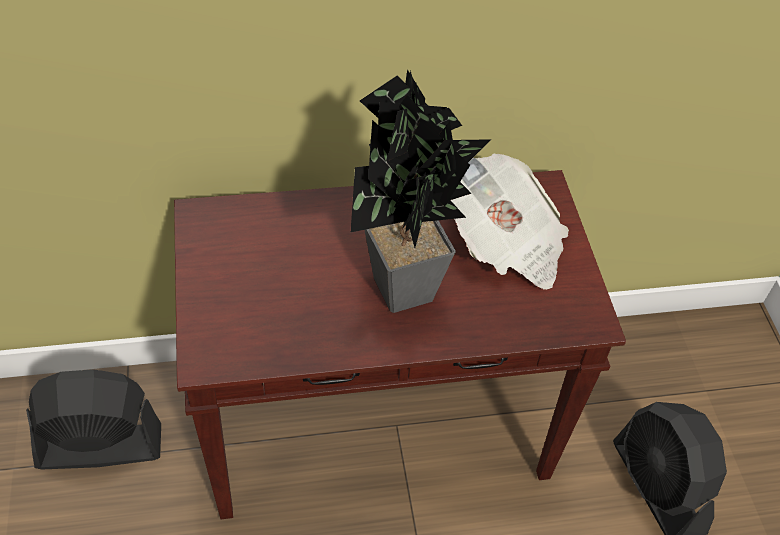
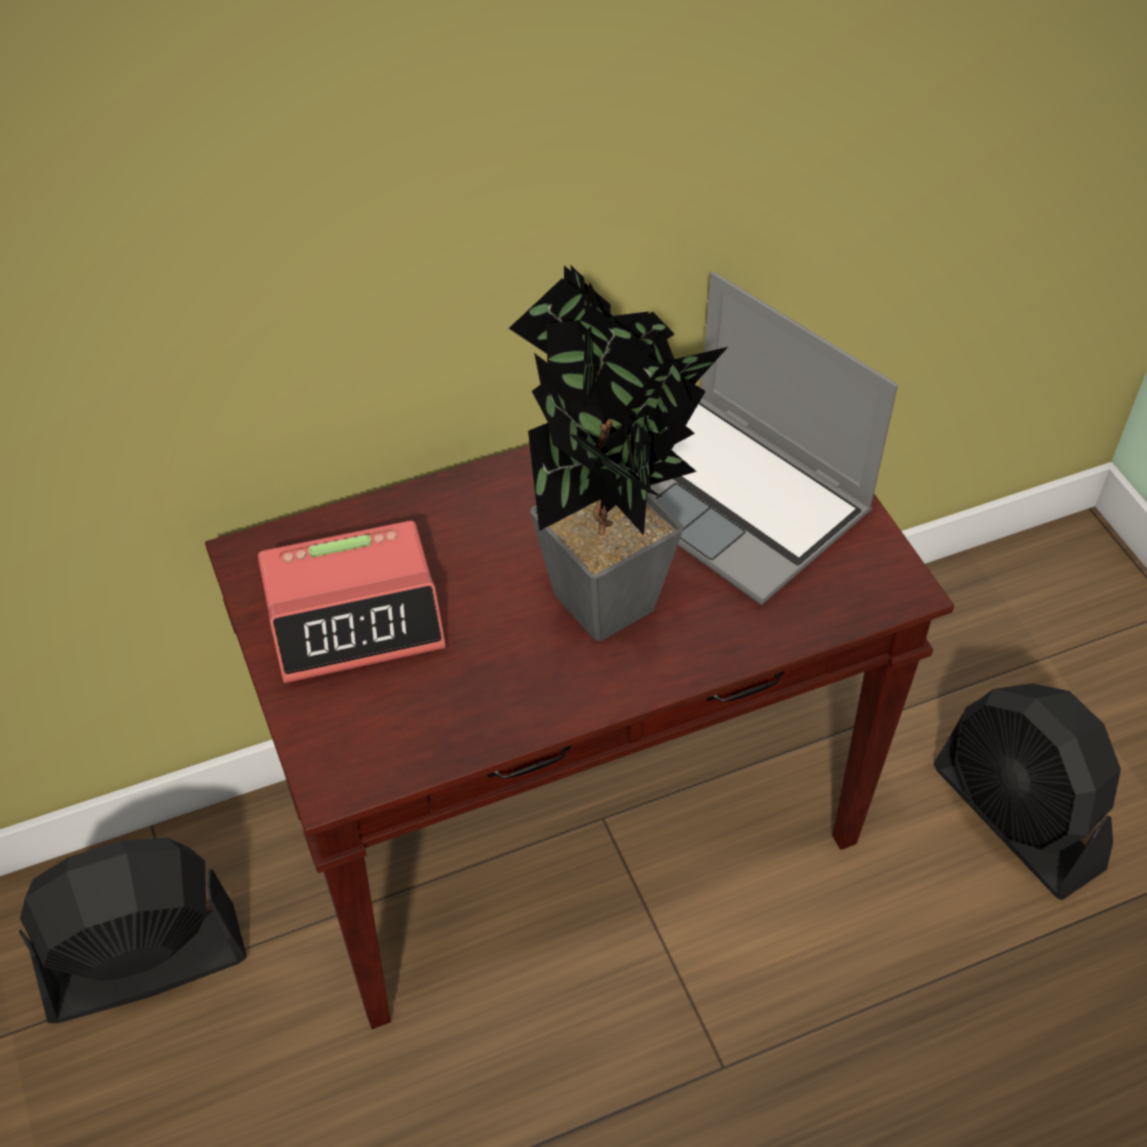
camera: 10 degrees left, 0 degrees up
(248, 264) = (355, 616): none -> alarm clock
(505, 244) = (736, 500): newspaper -> laptop

